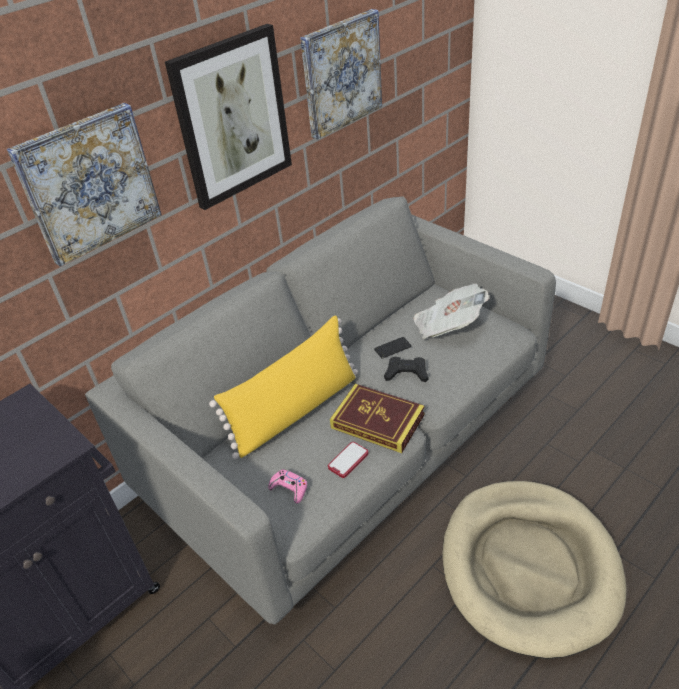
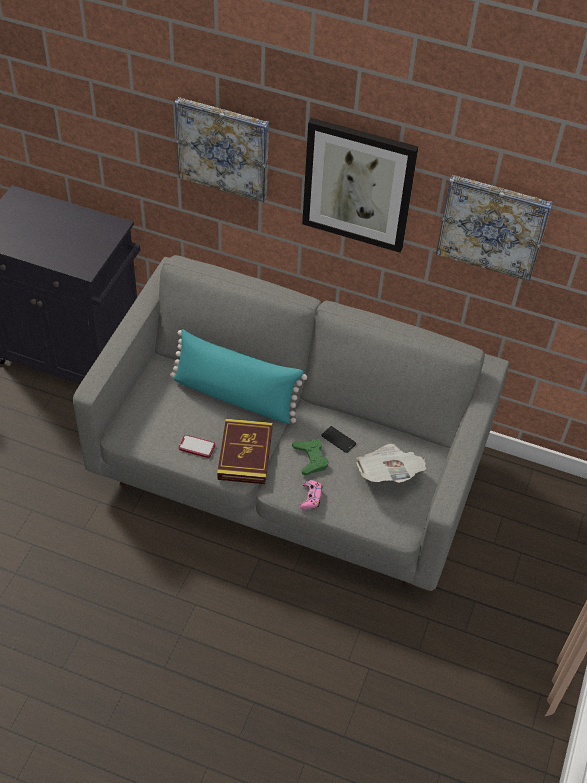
camera: 60 degrees right, 10 degrees up
(289, 489) = (157, 420): pink game controller -> pink game controller (310, 497)
(295, 411) = (235, 396): yellow pillow -> turquoise pillow
(406, 373) = (310, 458): black game controller -> green game controller
(529, 567) = (214, 638): beige dog bed -> none

